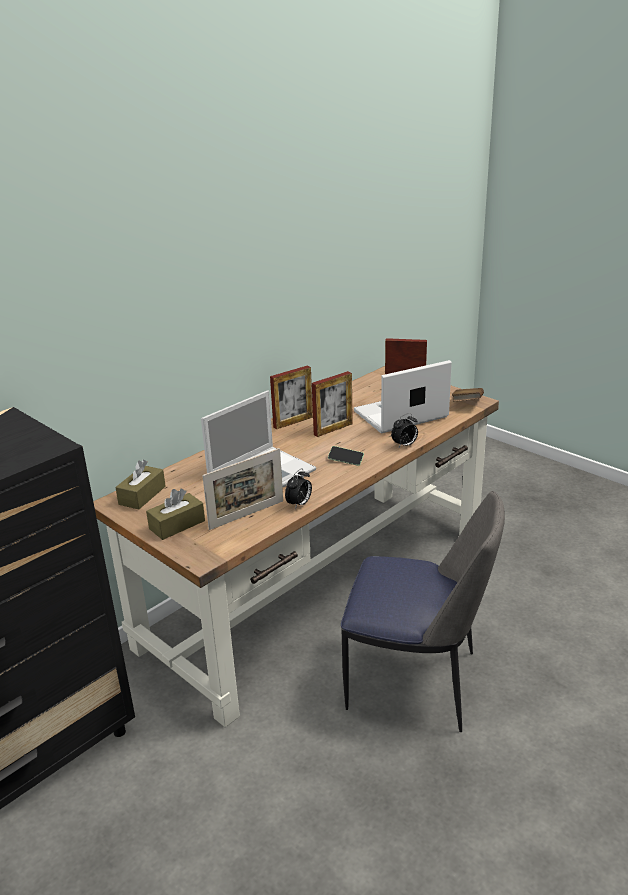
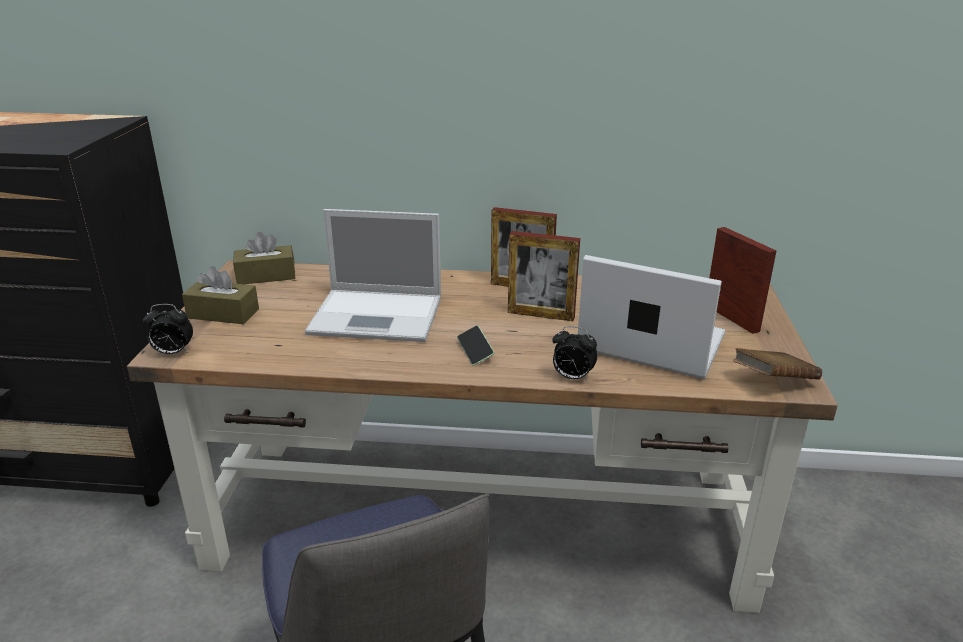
camera: 50 degrees right, 0 degrees up
(247, 515) = (277, 341): picture frame -> none
(299, 504) = (332, 363): alarm clock -> alarm clock (173, 353)

